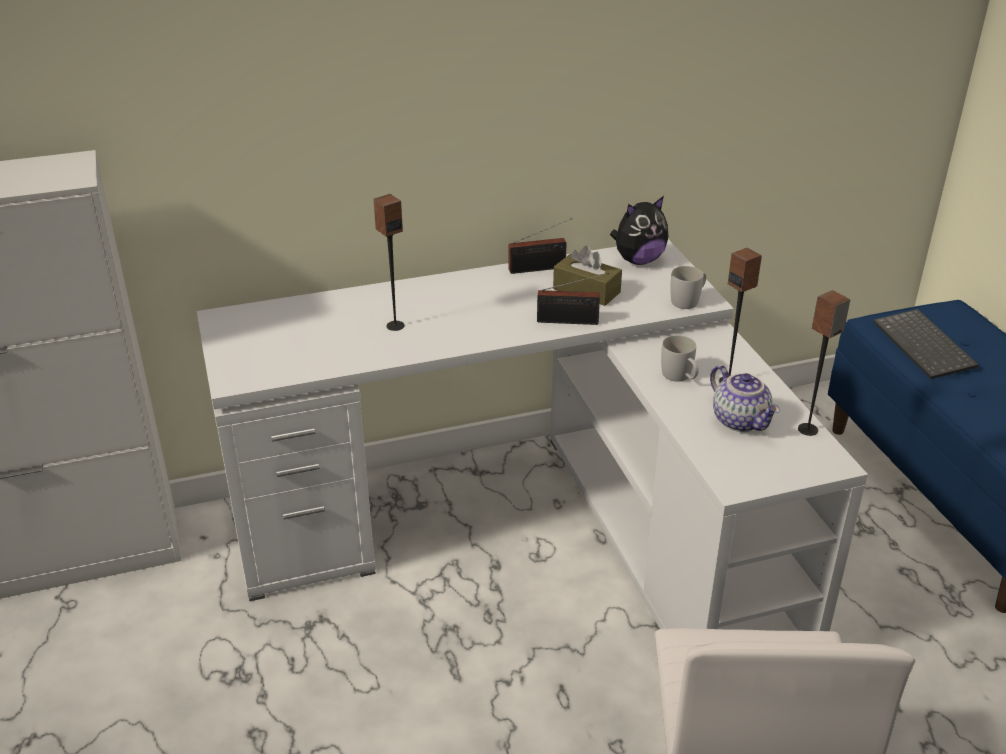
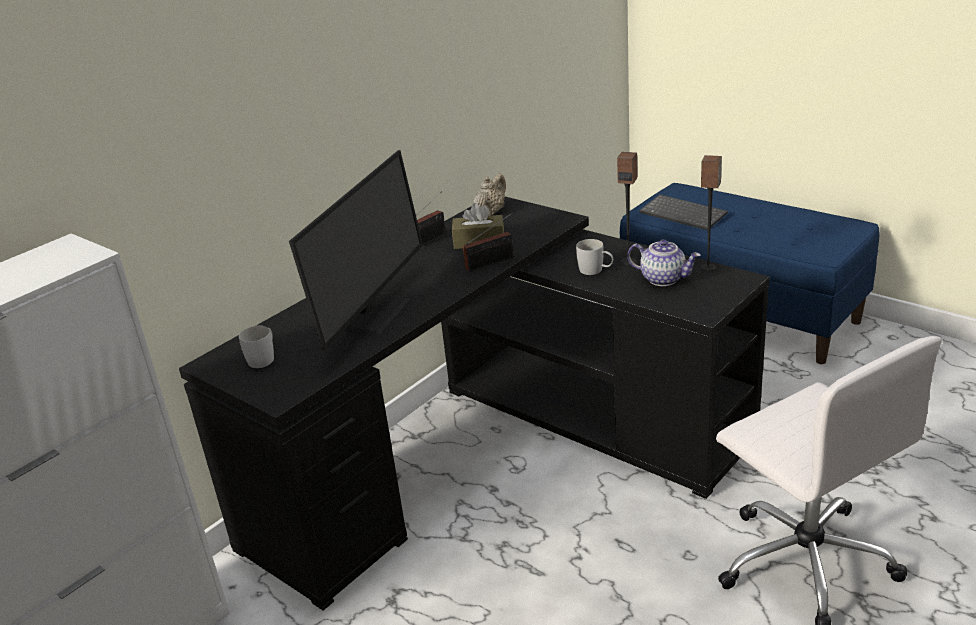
camera: 30 degrees left, 5 degrees down
(395, 325) = (365, 313): speaker -> monitor
(535, 526) = (495, 451): white desk -> black desk
(638, 260) = (491, 212): plush toy -> beige teapot
(688, 300) = (555, 222): white mug -> white mug (264, 358)

